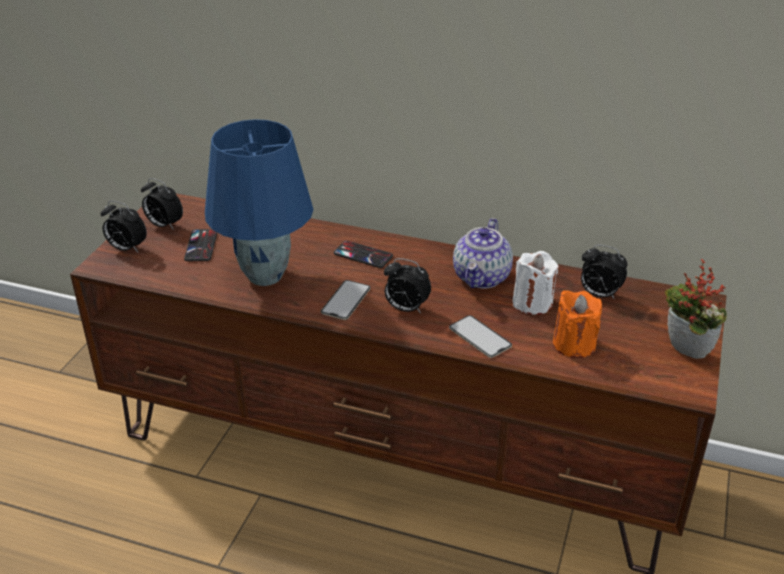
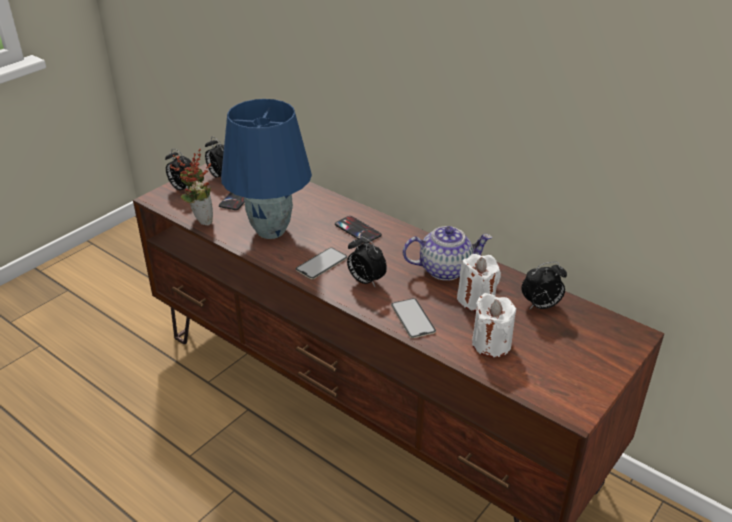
camera: 20 degrees right, 0 degrees up
(482, 278) = (445, 269): teapot -> teapot turned 135 degrees counterclockwise
(574, 344) = (491, 344): orange candle -> white candle
(599, 294) = (541, 306): alarm clock -> alarm clock turned 60 degrees counterclockwise
(683, 353) = (588, 375): potted plant -> potted plant (199, 220)

